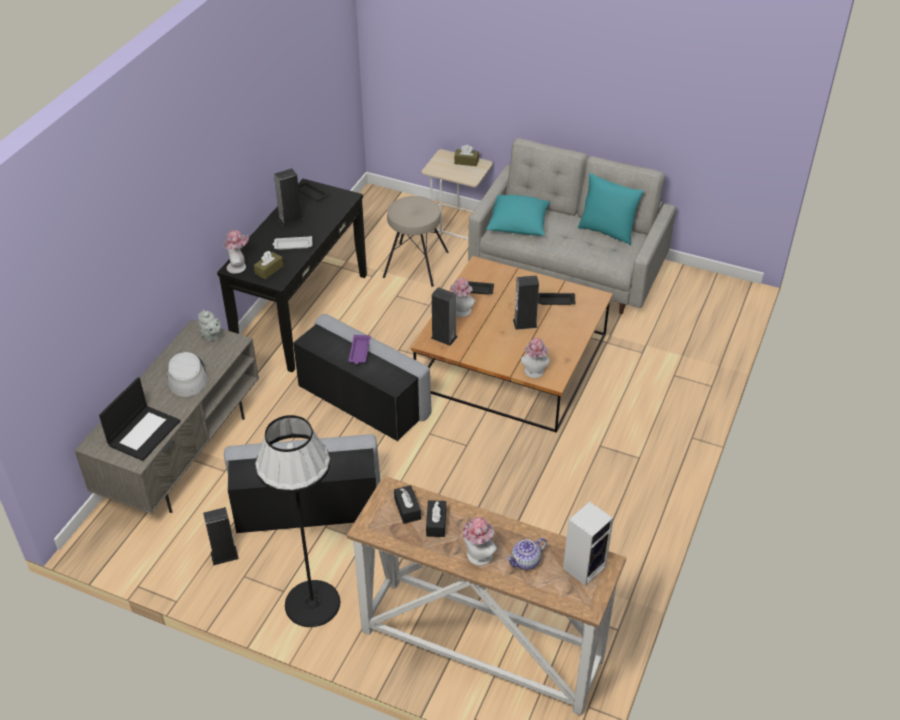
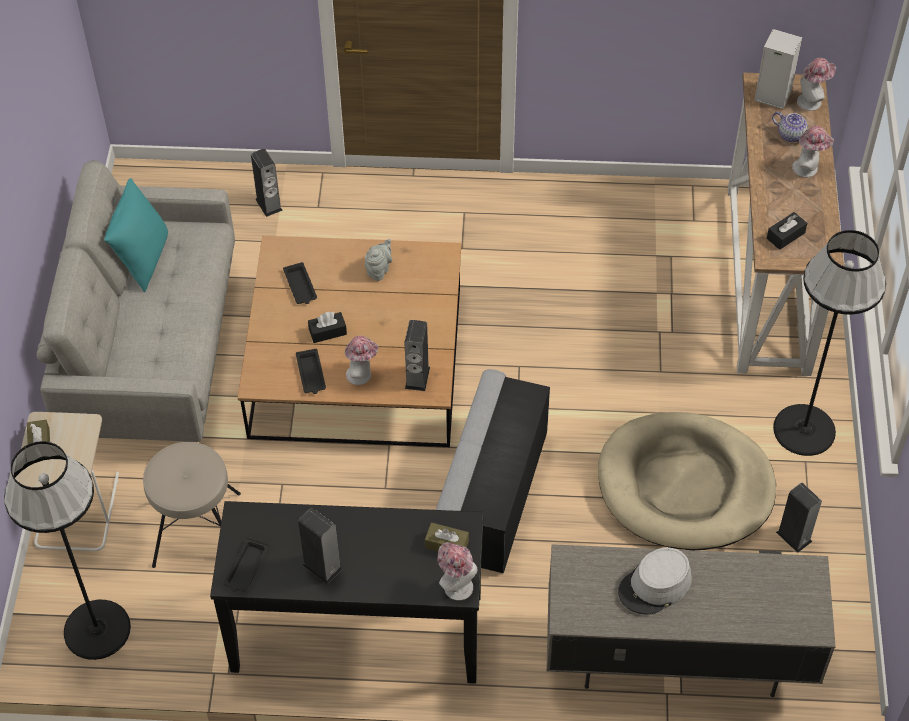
camera: 110 degrees left, 10 degrees up
(144, 432) = (768, 584): laptop -> none
(211, 336) = (571, 592): grey teapot -> grey teapot (379, 270)
(292, 245) = (381, 539): white tray -> none
(307, 506) = (685, 486): grey ottoman -> beige dog bed
(359, 352) = (493, 446): purple tray -> none
(371, 217) = (96, 629): none -> black floor lamp
(436, 523) = (788, 209): black tissue box -> black tissue box (327, 332)
(517, 225) = (161, 358): turquoise pillow -> none
(525, 323) = (356, 305): speaker -> speaker (268, 204)
(534, 373) = (441, 274): hat -> hat (812, 101)

